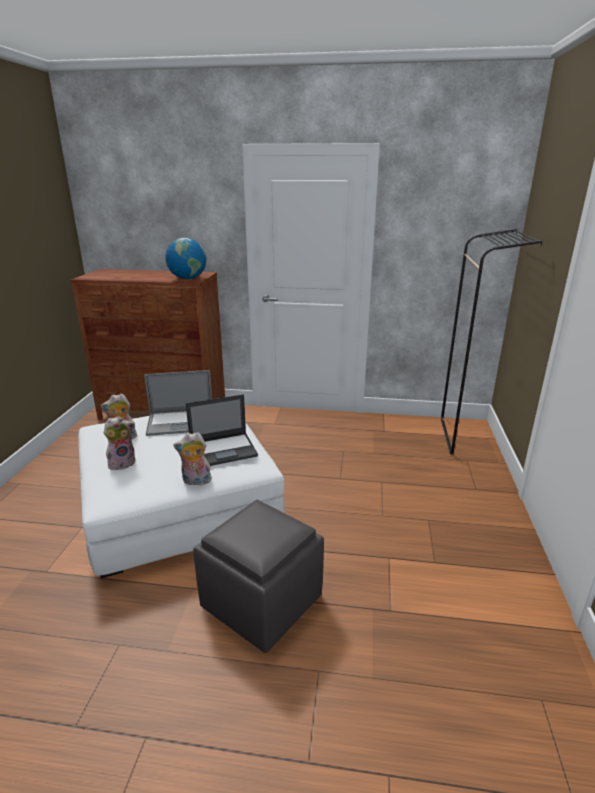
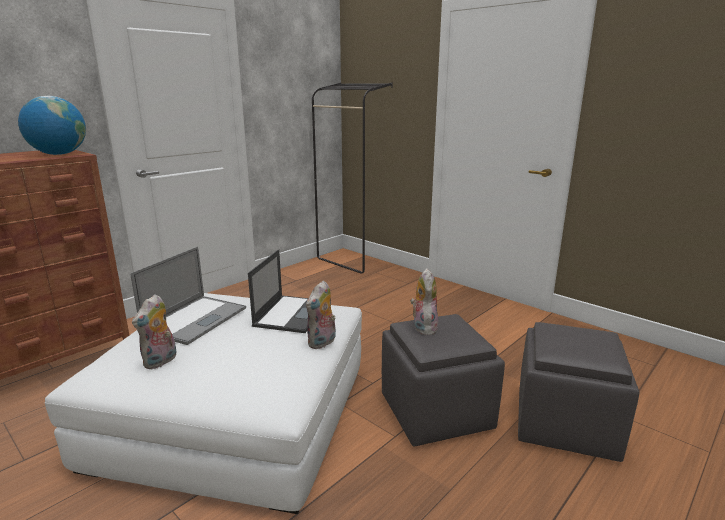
camera: 55 degrees left, 5 degrees down
(122, 463) = (221, 373): plush toy -> plush toy (423, 327)
(322, 715) = (566, 425): none -> grey ottoman

